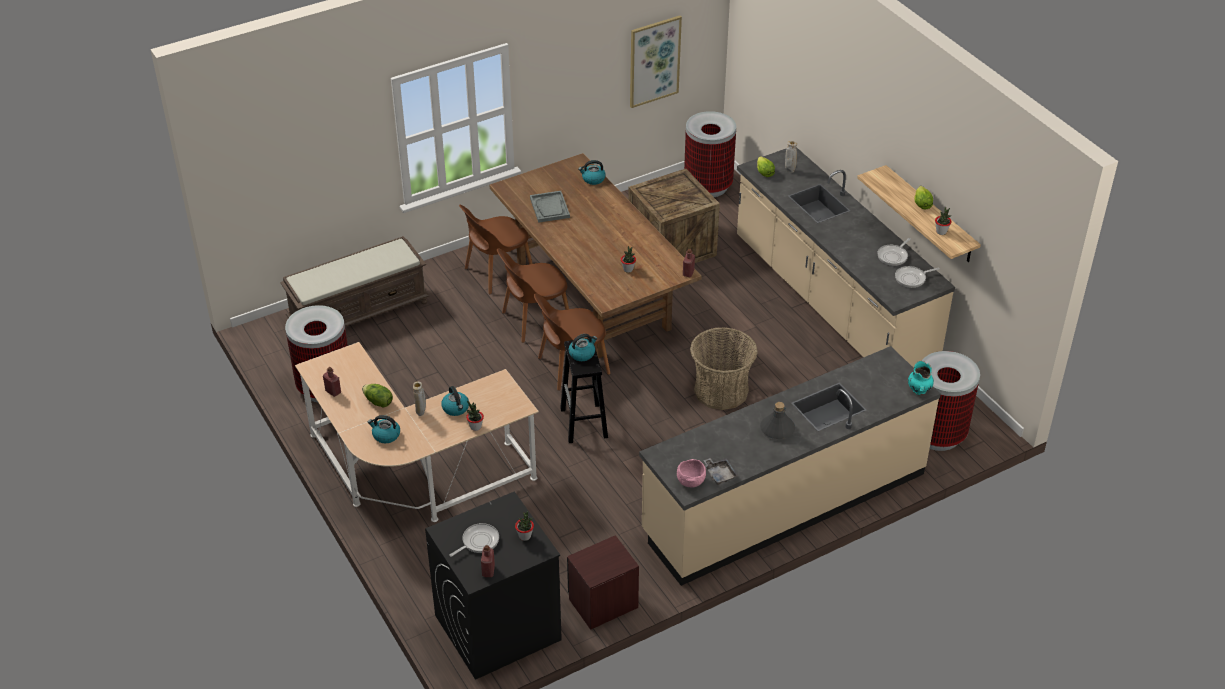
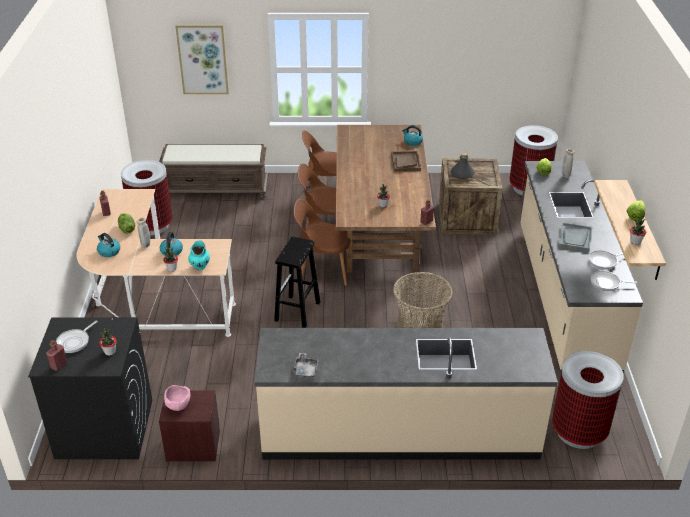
camera: 30 degrees right, 5 degrees down
(478, 541) = (75, 341): frying pan -> frying pan turned 135 degrees clockwise
(550, 208) = (364, 150): grey tray -> grey tray (575, 238)
(582, 354) = (296, 248): kettle -> none
(607, 208) = (405, 162): none -> brown tray
(654, 61) = (500, 68): picture -> picture (203, 59)
(690, 481) = (277, 366): pink bowl -> pink bowl (178, 405)
(777, 429) = (385, 354): grey bottle -> grey bottle (462, 174)
(919, 391) = (538, 372): turquoise vase -> turquoise vase (200, 267)

